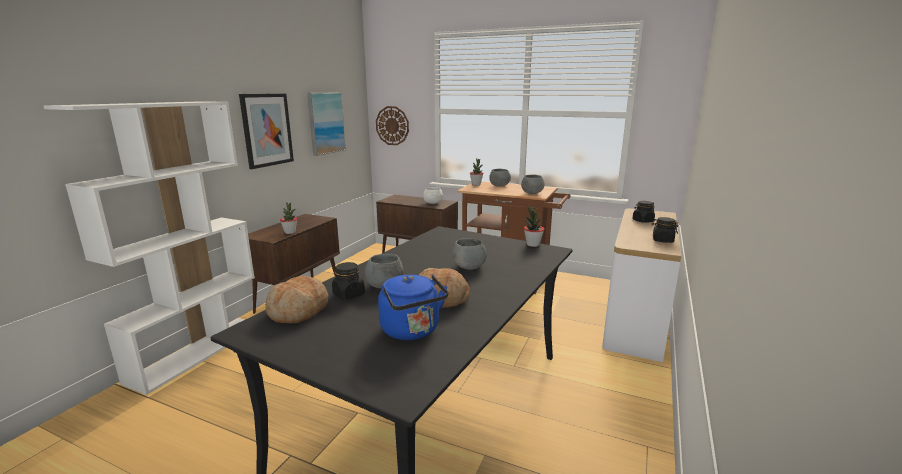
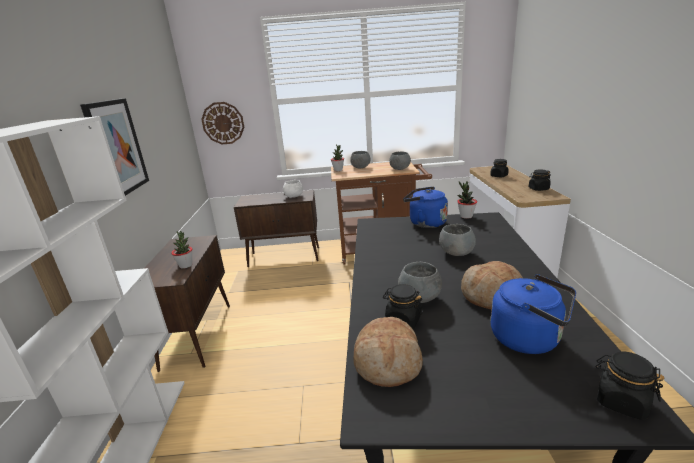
camera: 25 degrees left, 5 degrees up
(326, 123) = (163, 129): picture -> none
(403, 382) = (621, 401): none -> black jar
(486, 241) = (425, 223): none -> blue kettle

